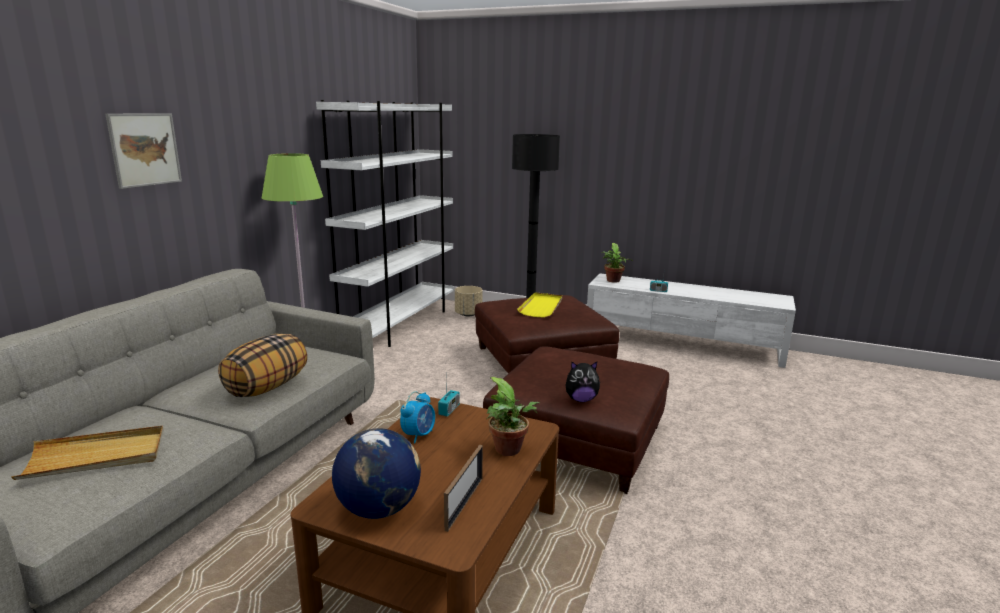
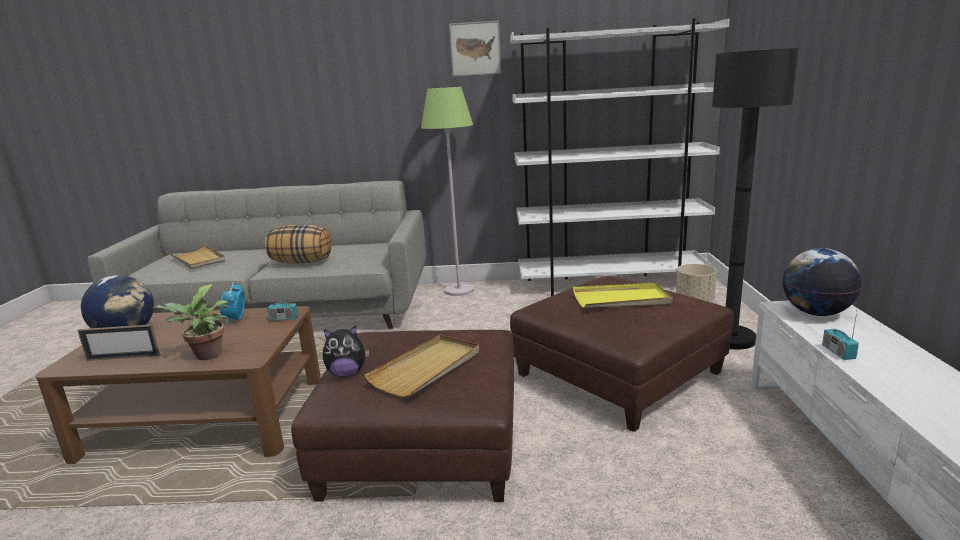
camera: 70 degrees right, 0 degrees up
(145, 149) = (334, 84): picture -> picture (475, 49)
(419, 435) = (235, 319): alarm clock -> alarm clock turned 75 degrees clockwise
(581, 399) = (347, 373): plush toy -> plush toy turned 75 degrees counterclockwise
(599, 372) = (427, 368): none -> beige tray
(613, 281) = (816, 313): potted plant -> globe

